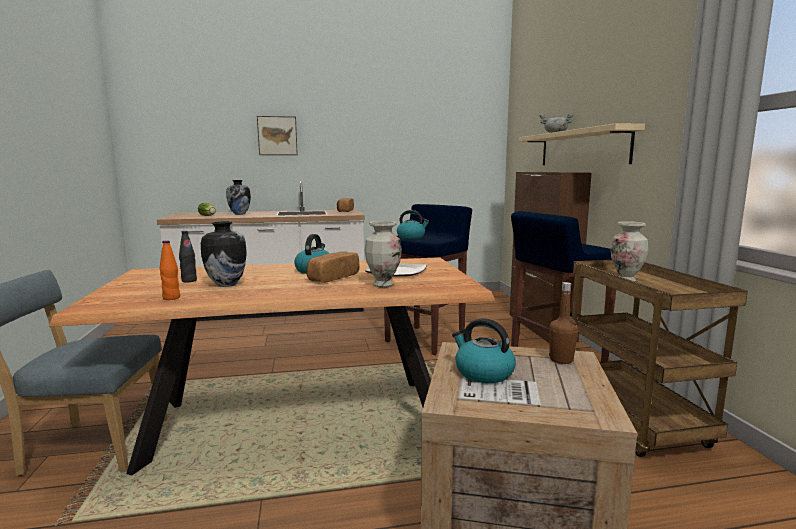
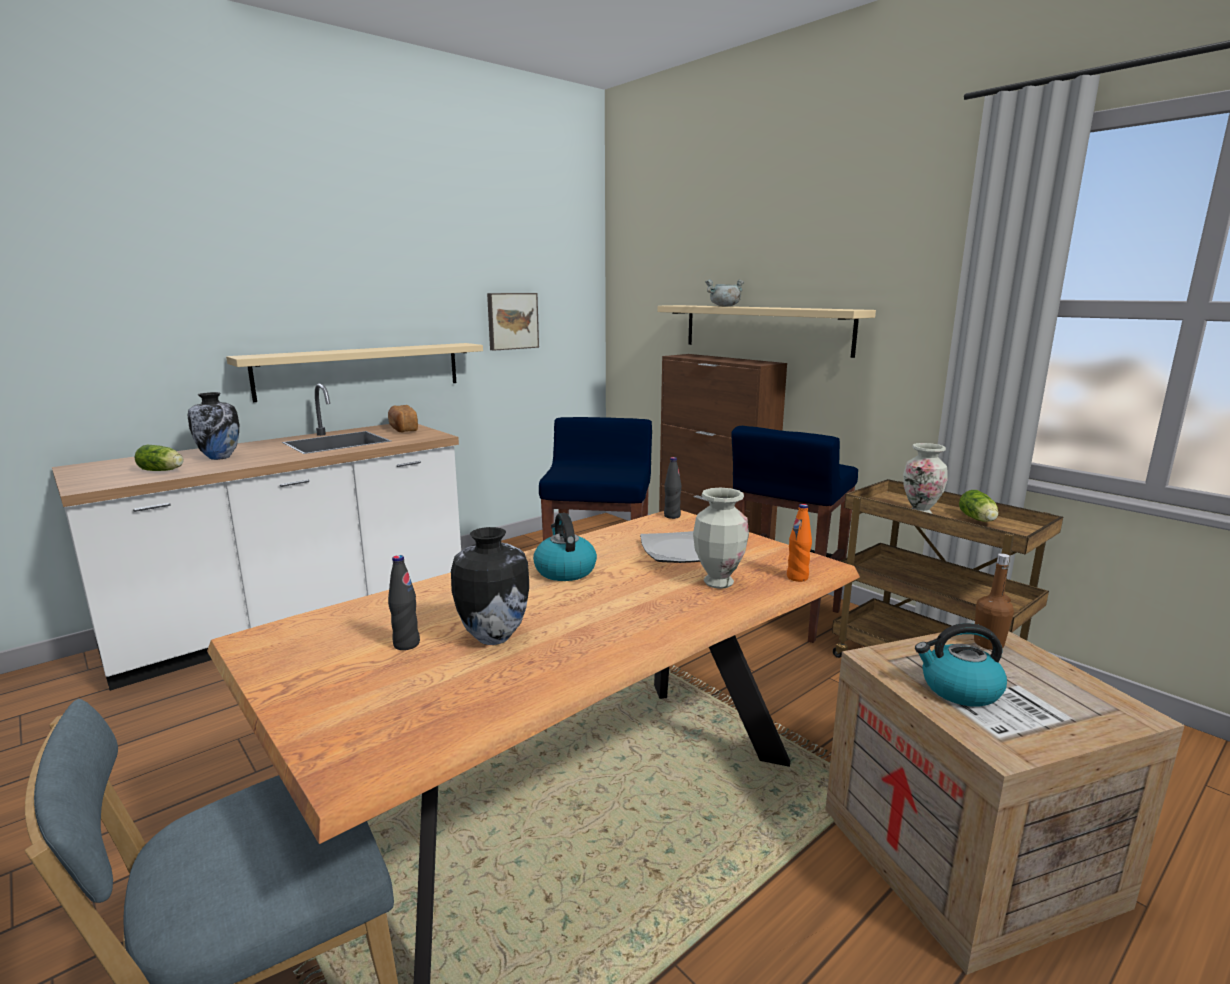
camera: 30 degrees left, 5 degrees up
(171, 298) = (467, 697): orange bottle -> orange bottle (797, 577)
(277, 136) = (259, 301): picture -> picture (512, 321)
(330, 176) = (361, 370): none -> beige shelf
(332, 278) = (623, 582): bread -> none
(411, 237) = (582, 473): kettle -> none
(428, 259) = (672, 516): none -> black bottle
(673, 289) = (978, 520): none -> lettuce

